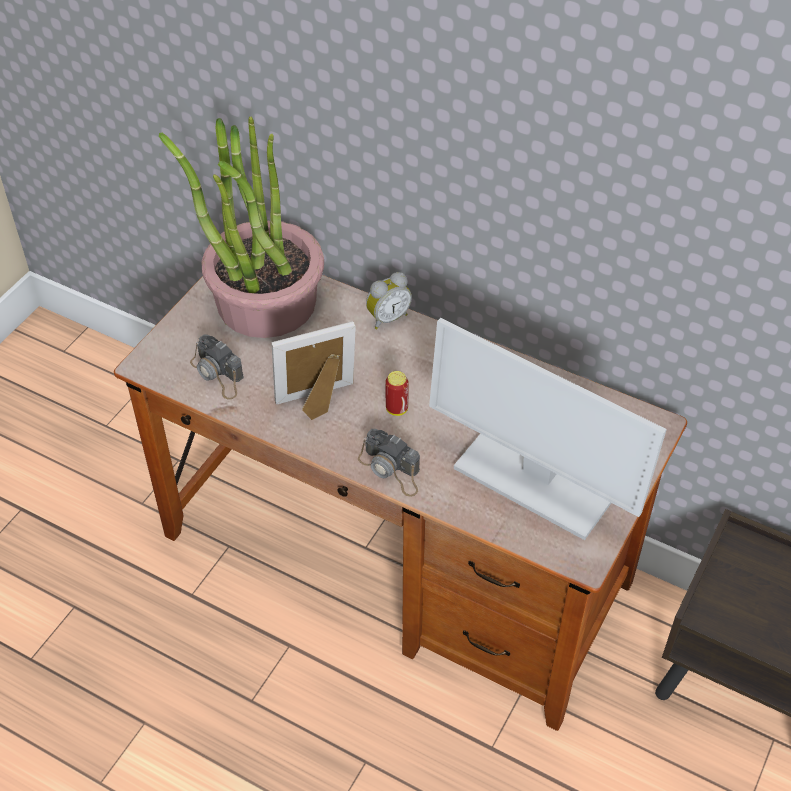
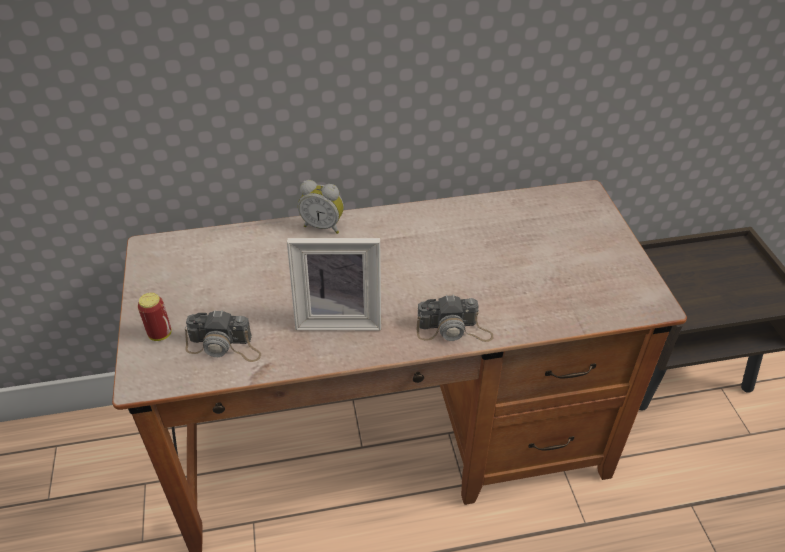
camera: 40 degrees left, 5 degrees down
(265, 302) = (207, 267): potted plant -> none
(318, 403) = (339, 316): picture frame -> picture frame turned 120 degrees counterclockwise
(387, 318) = (323, 226): alarm clock -> alarm clock turned 90 degrees clockwise
(396, 409) = (406, 284): can -> can (160, 334)
(534, 479) = (558, 272): monitor -> none

